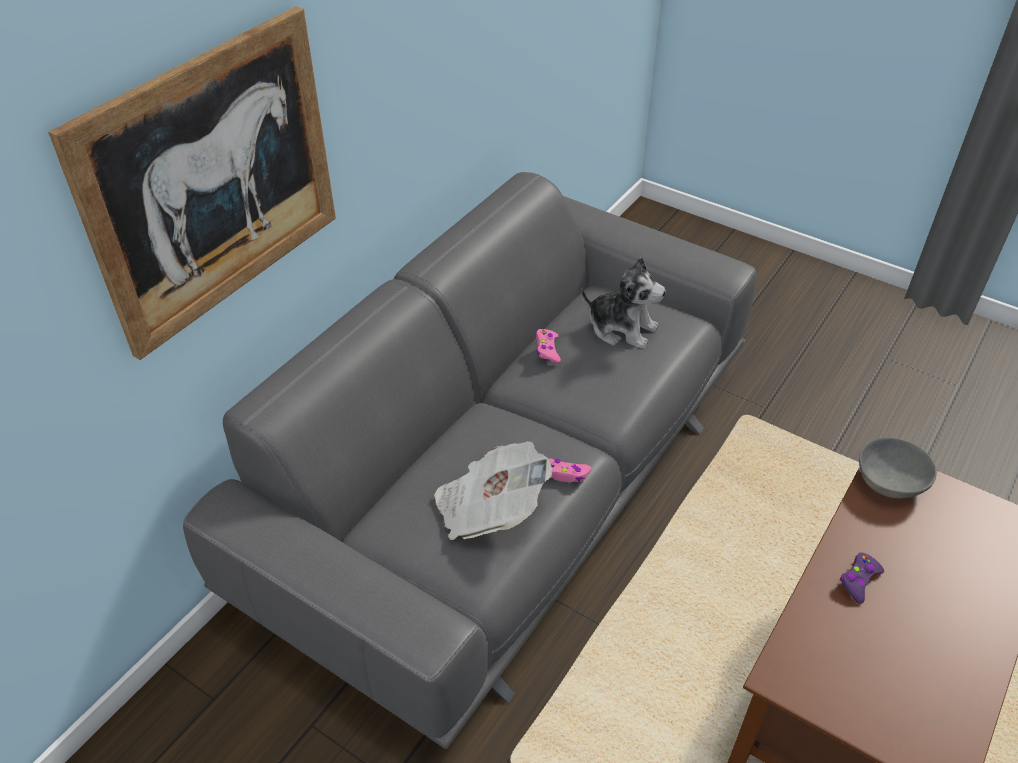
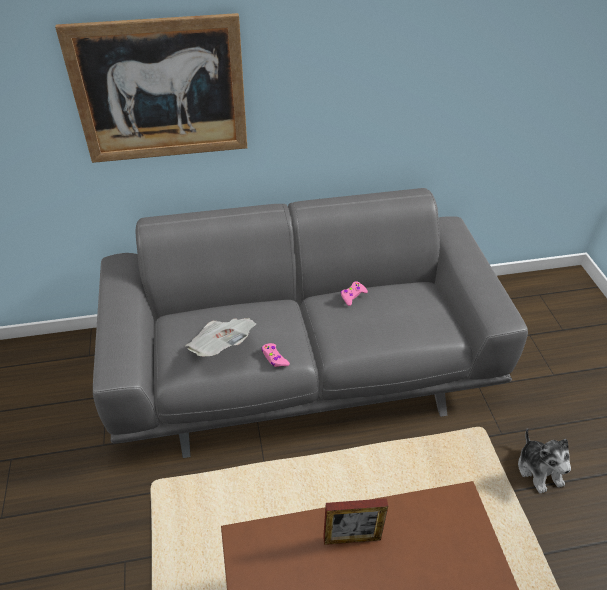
camera: 45 degrees right, 0 degrees up
(622, 328) = (406, 311): plush toy -> plush toy (539, 470)
(859, 580) = (352, 538): purple game controller -> picture frame
(889, 481) = (451, 508): grey bowl -> none

